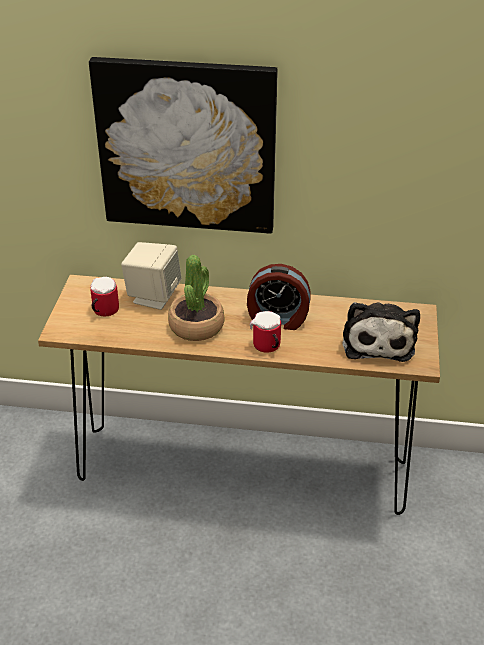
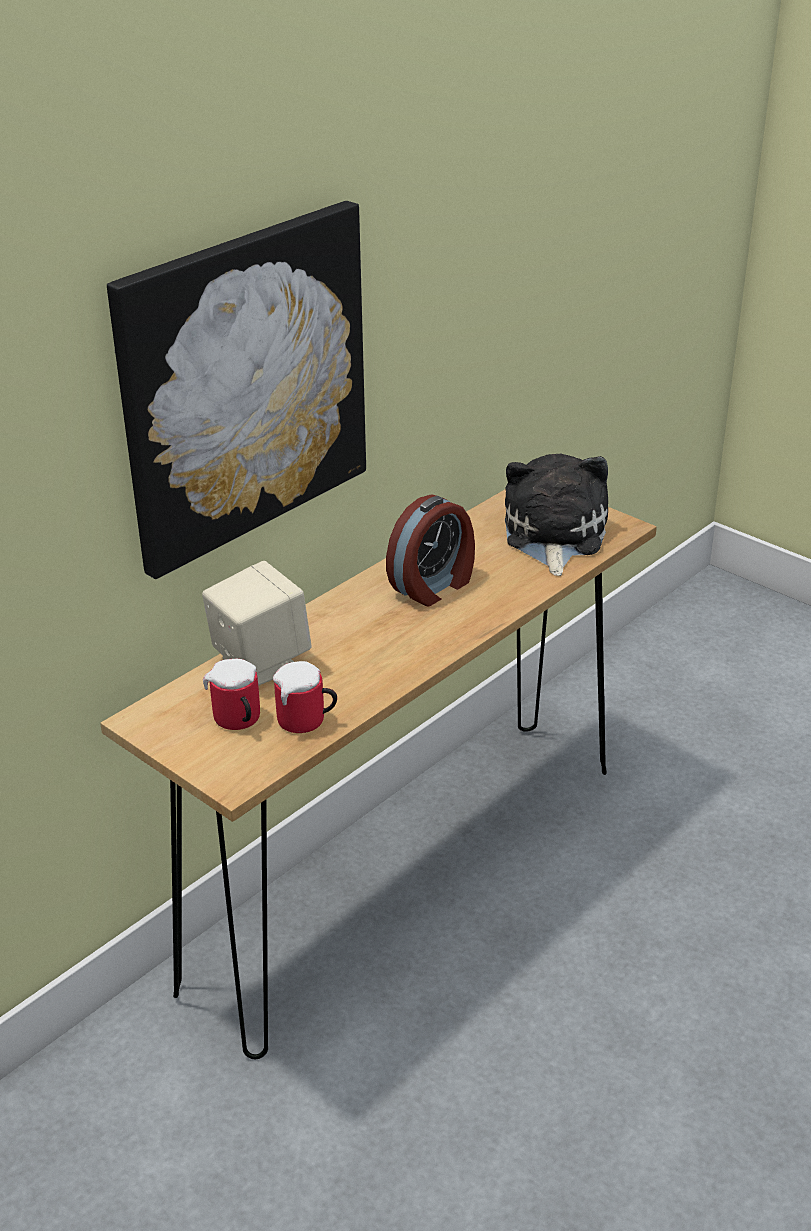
camera: 55 degrees left, 5 degrees down
(196, 326) = (373, 652): potted plant -> none
(267, 347) = (480, 615): mug -> mug (307, 722)
(378, 340) = (553, 536): plush toy -> plush toy turned 120 degrees counterclockwise

